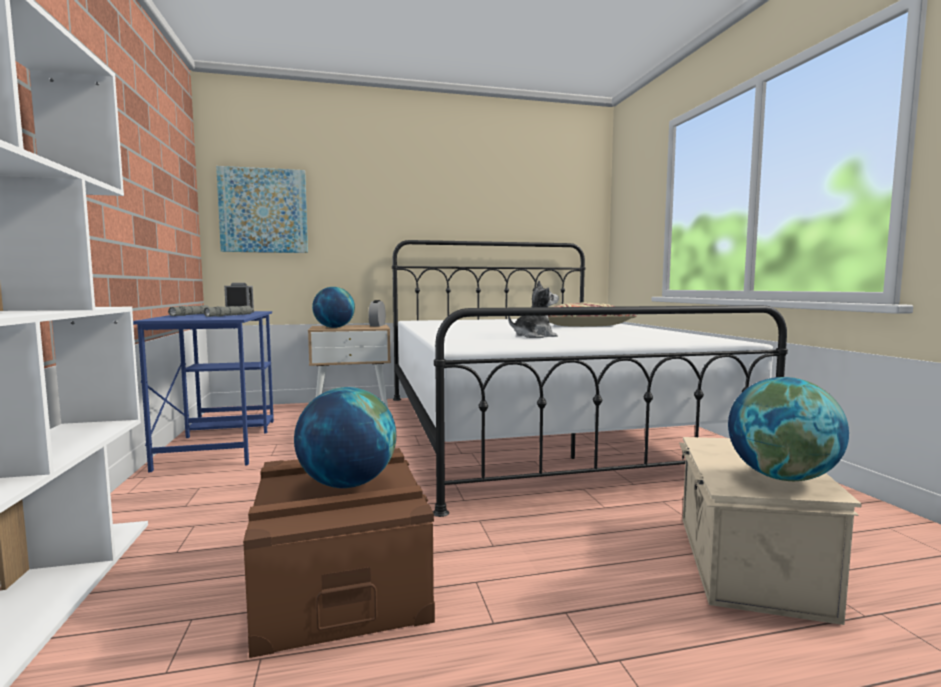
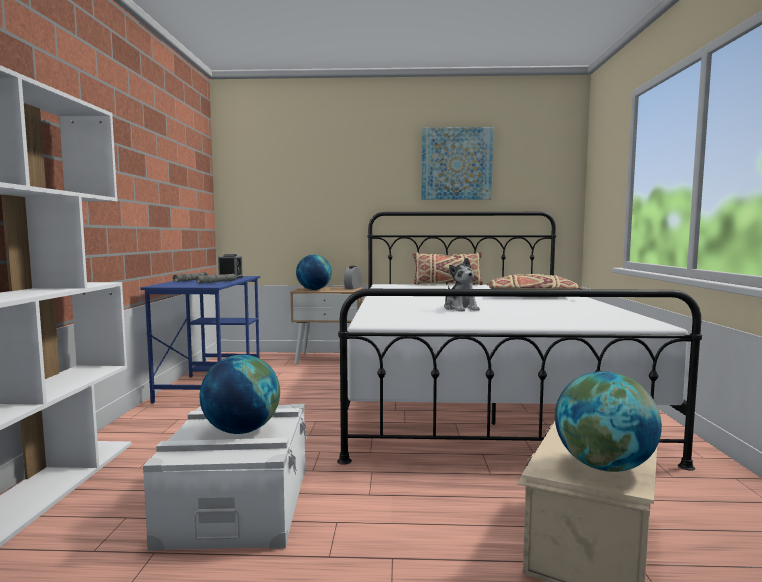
camera: 15 degrees right, 0 degrees up
(264, 211) = (263, 190): picture -> picture (456, 164)
(340, 578) = (238, 503): brown storage box -> white storage box
(479, 319) = (447, 284): none -> beige pillow
(534, 336) = (460, 308): plush toy -> plush toy turned 75 degrees clockwise

